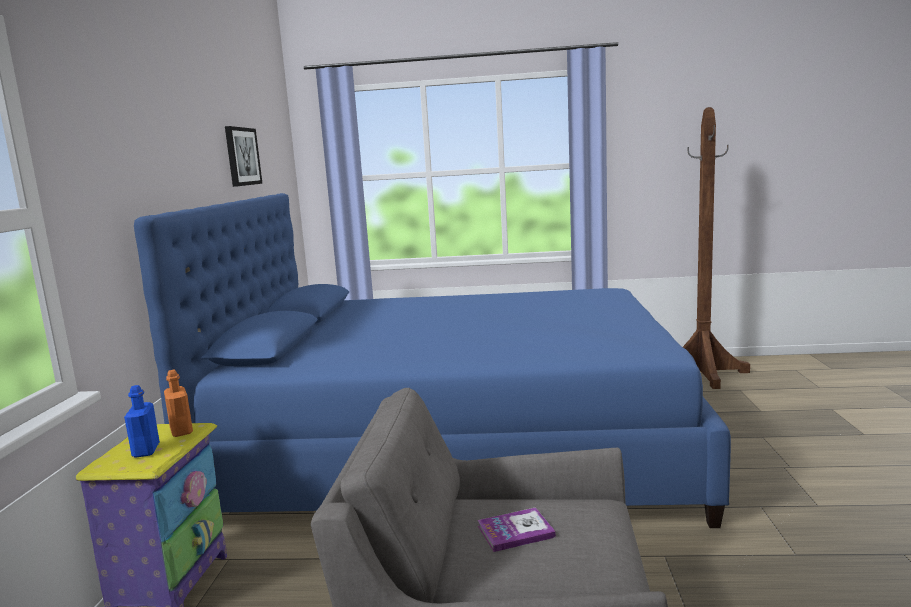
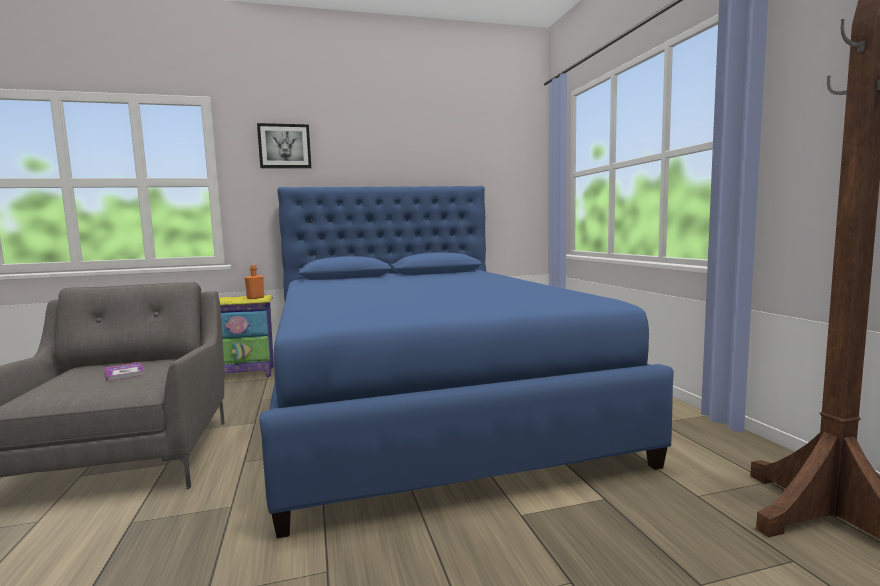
camera: 70 degrees right, 5 degrees down
(146, 450) = (231, 298): blue bottle -> none
(242, 156) = (439, 158): picture -> picture (284, 146)

